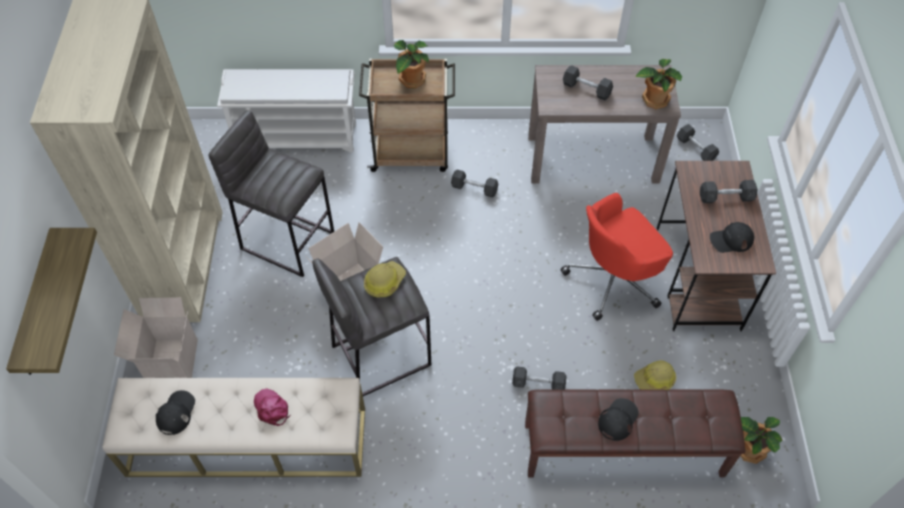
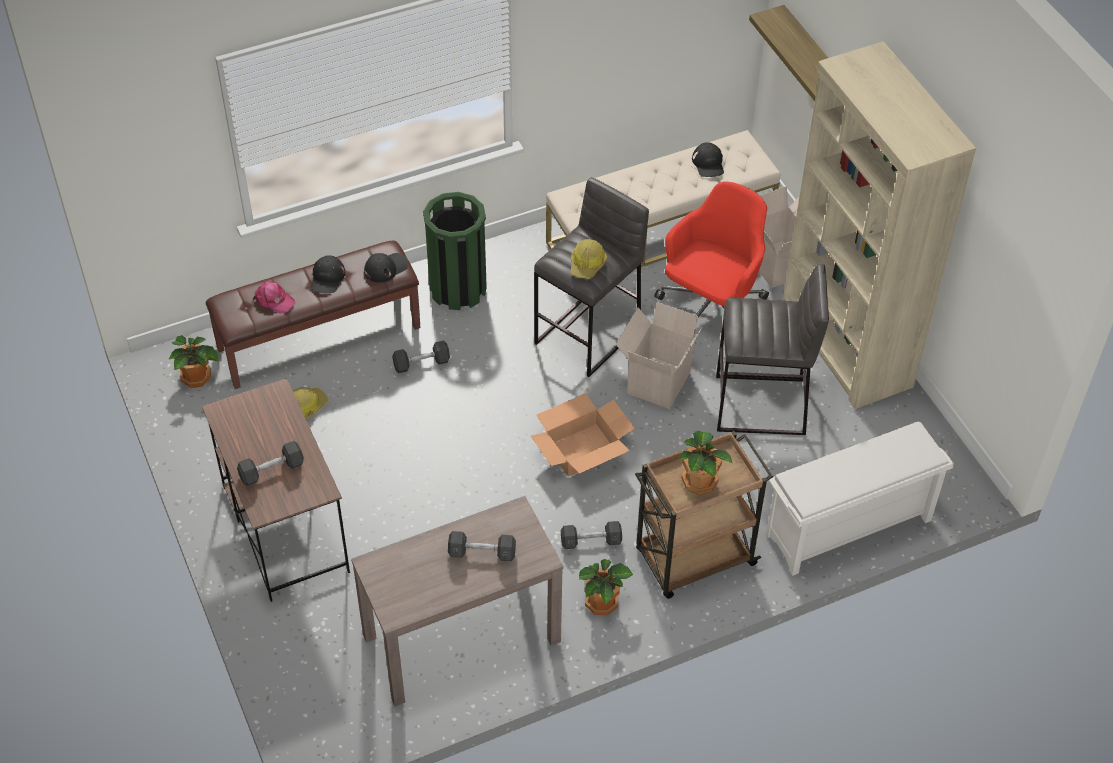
camera: 155 degrees right, 5 degrees down
(271, 408) = (632, 191): pink cap -> pink cap (274, 300)
(443, 256) = (582, 449): none -> cardboard box
(471, 453) = (458, 289): none -> green trash can
(614, 279) = (380, 491): red office chair -> red office chair (711, 307)
(654, 99) = (391, 569): potted plant -> potted plant (603, 603)
(695, 149) = (328, 707): grey dumbbell -> none
(731, 240) = (256, 423): black cap -> black cap (385, 268)

